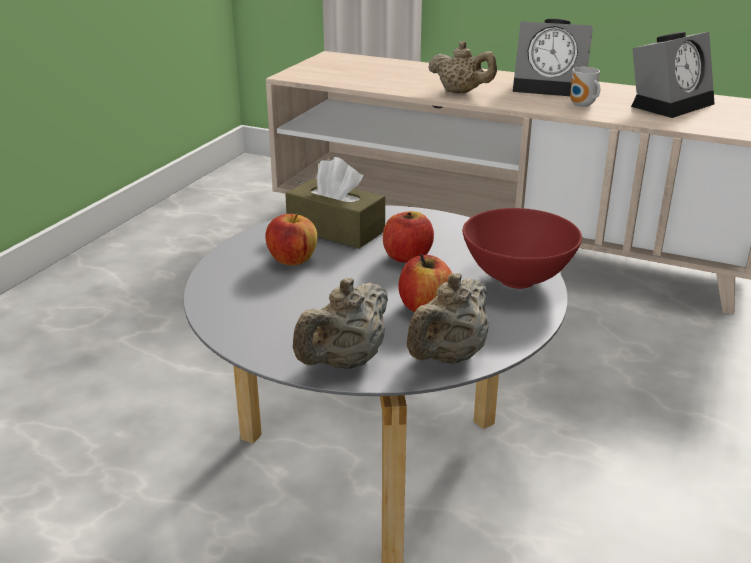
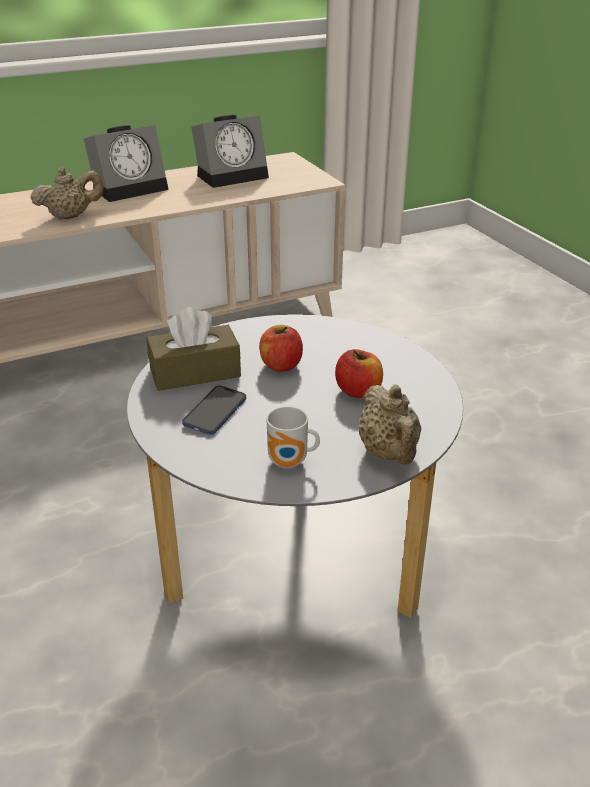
camera: 50 degrees left, 5 degrees up
(292, 260) = (215, 411): apple -> phone
(448, 357) = (429, 413): beige teapot -> none
(516, 280) = (368, 344): red bowl -> none
(582, 105) = (182, 197): mug -> mug (290, 463)
(670, 103) = (233, 175): alarm clock -> alarm clock turned 60 degrees clockwise

